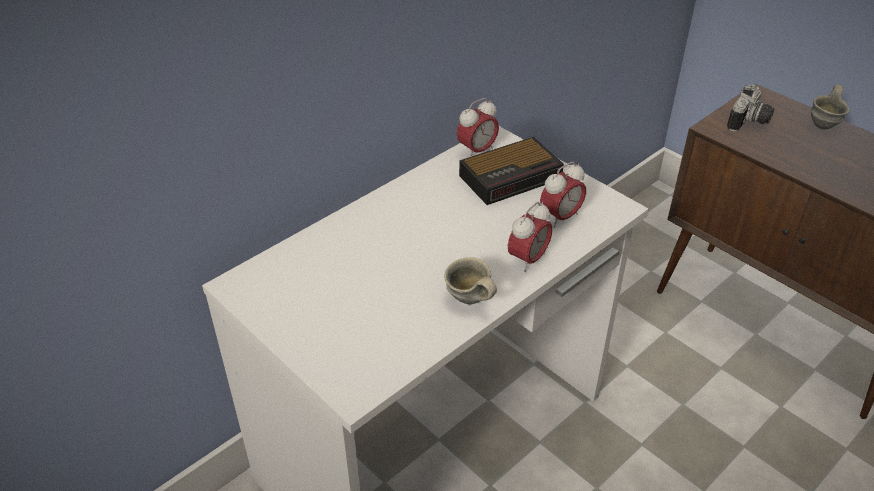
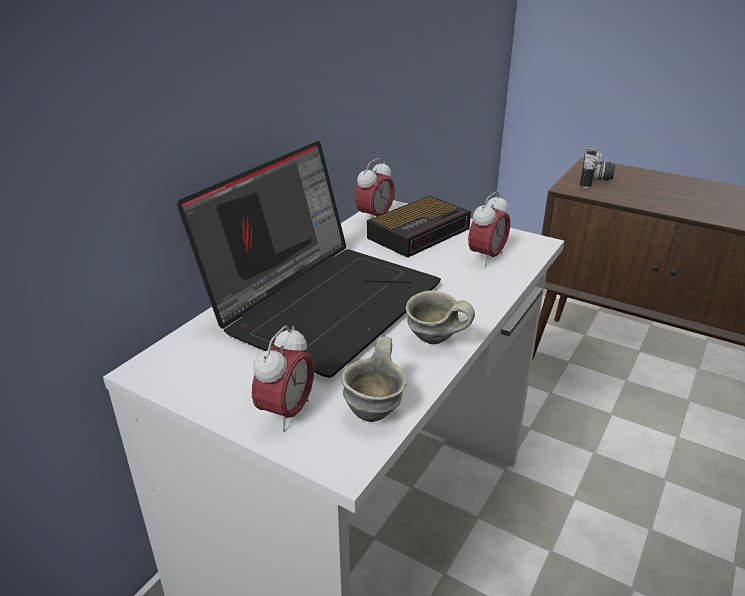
camera: 15 degrees left, 10 degrees down
(394, 243) = (325, 302): none -> laptop
(528, 259) = (475, 295): alarm clock -> alarm clock (286, 413)
(825, 124) = (656, 176): grey mug -> grey mug (378, 409)

